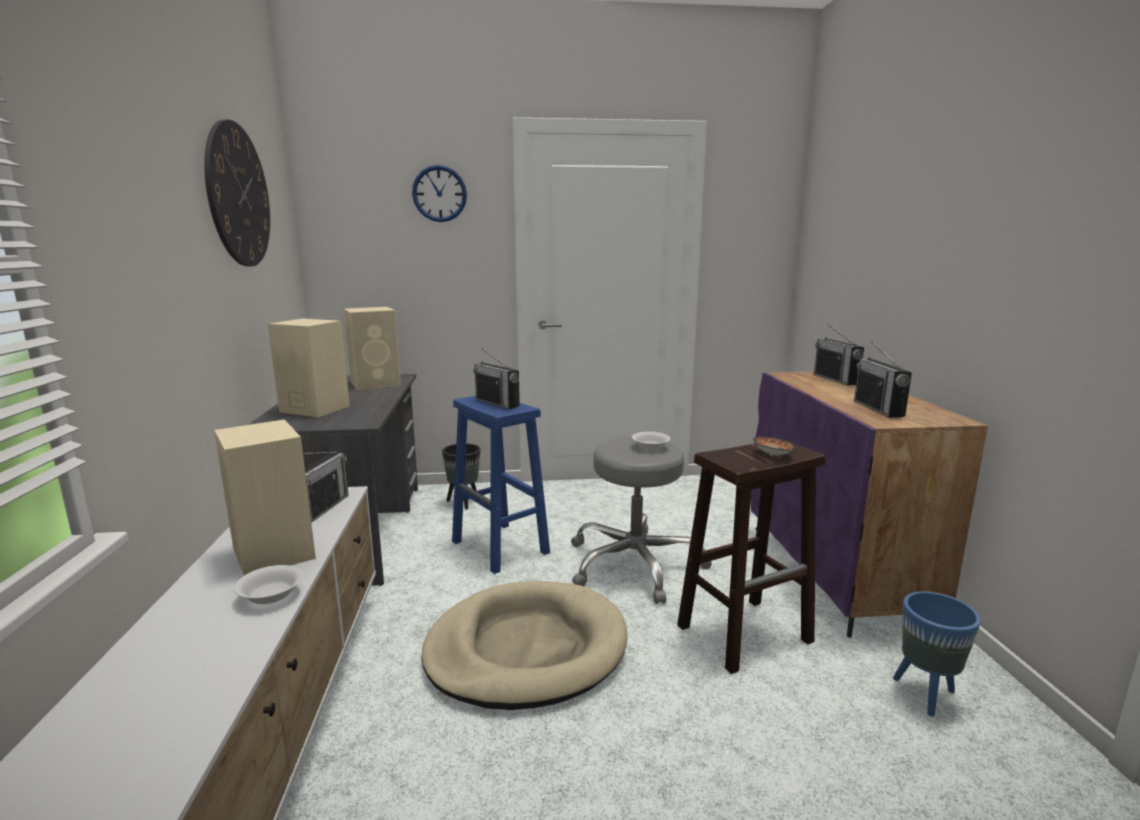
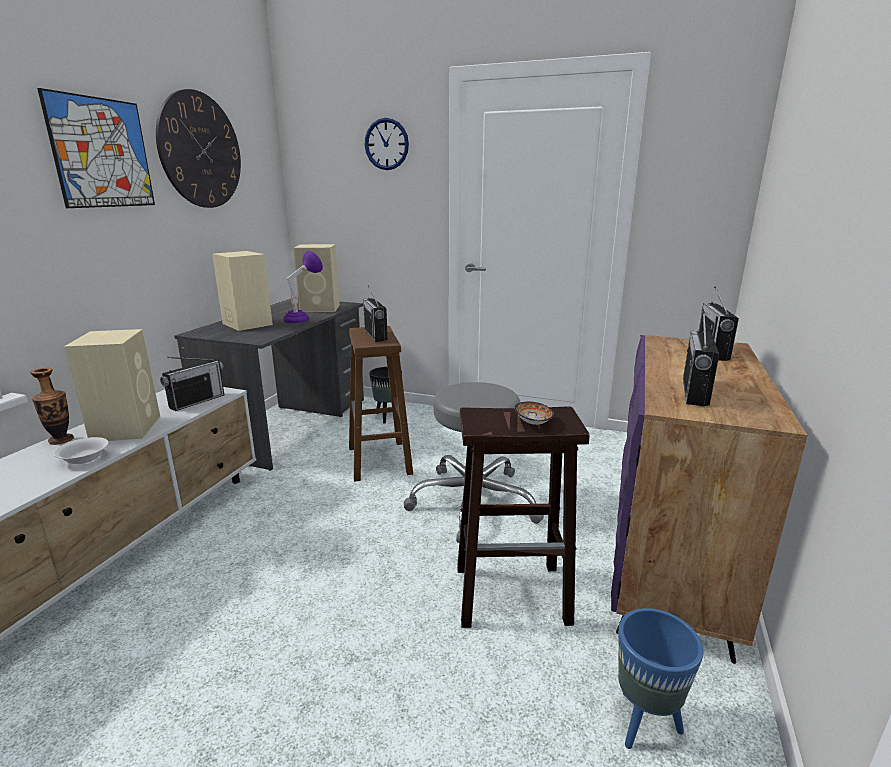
camera: 25 degrees right, 5 degrees up
(164, 196) = (102, 153): none -> picture
(197, 584) = (61, 440): none -> vase
(378, 397) = (303, 319): none -> purple table lamp
(501, 547) = (380, 461): blue stool -> brown stool
(526, 649) = (319, 549): beige dog bed -> none
(650, 447) = (489, 395): white bowl -> none

